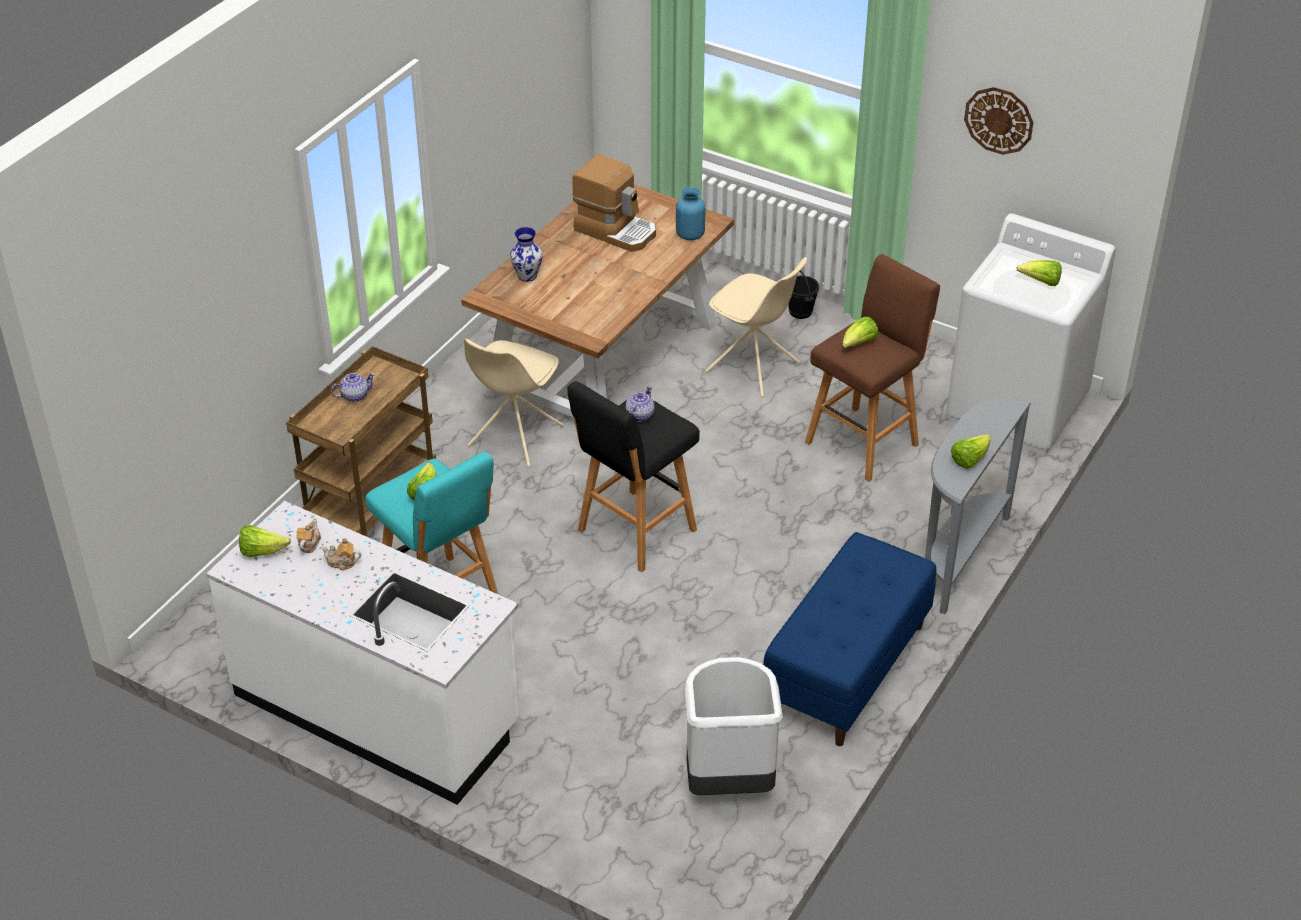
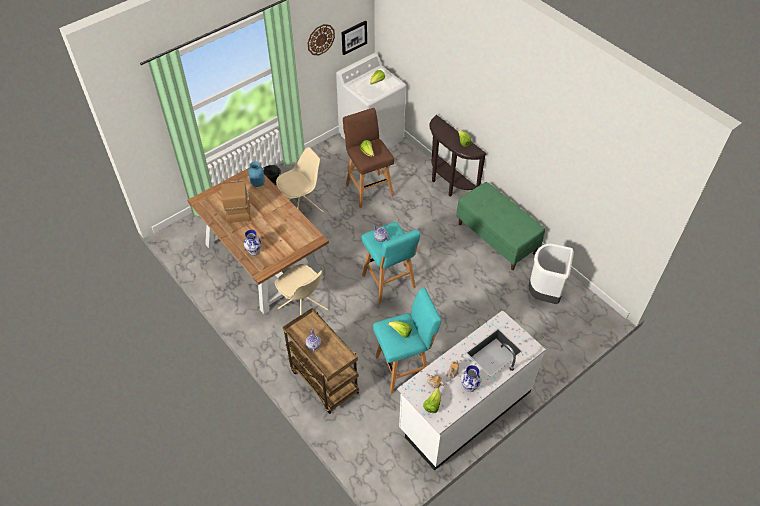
camera: 70 degrees left, 10 degrees up
(317, 591) = (469, 386): none -> vase
(616, 230) = (237, 208): coffee machine -> coffee machine turned 60 degrees counterclockwise
(634, 532) = (389, 283): black stool -> turquoise stool
(847, 670) = (497, 238): blue bench -> green bench
(958, 557) = (448, 184): grey console table -> brown console table
(1078, 176) = (353, 37): none -> picture

